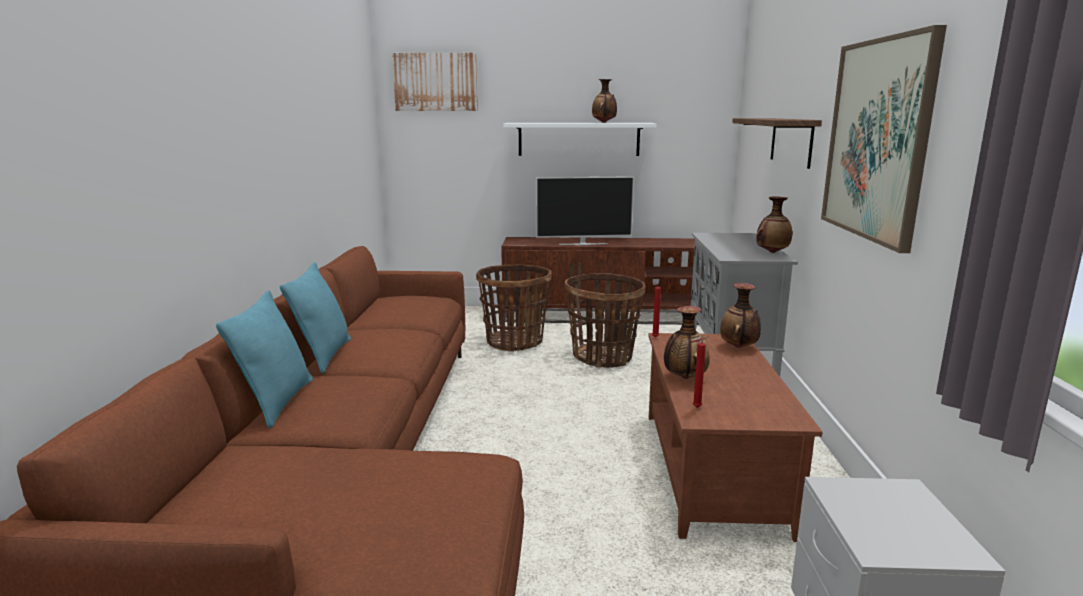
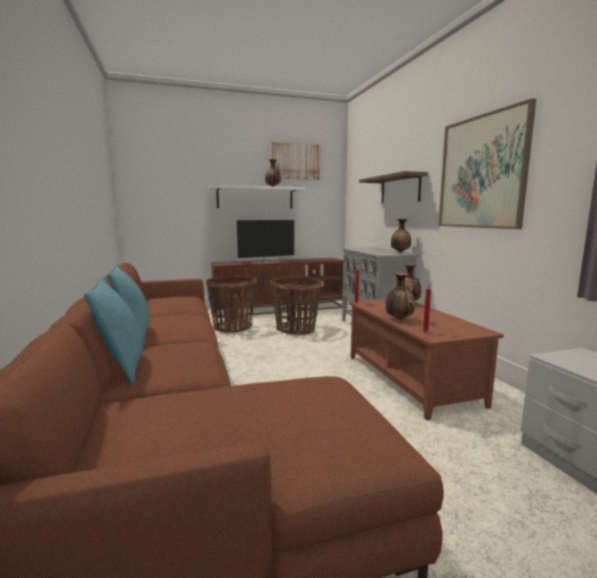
camera: 20 degrees left, 5 degrees down
(435, 82) = (157, 158): picture -> picture (295, 161)

